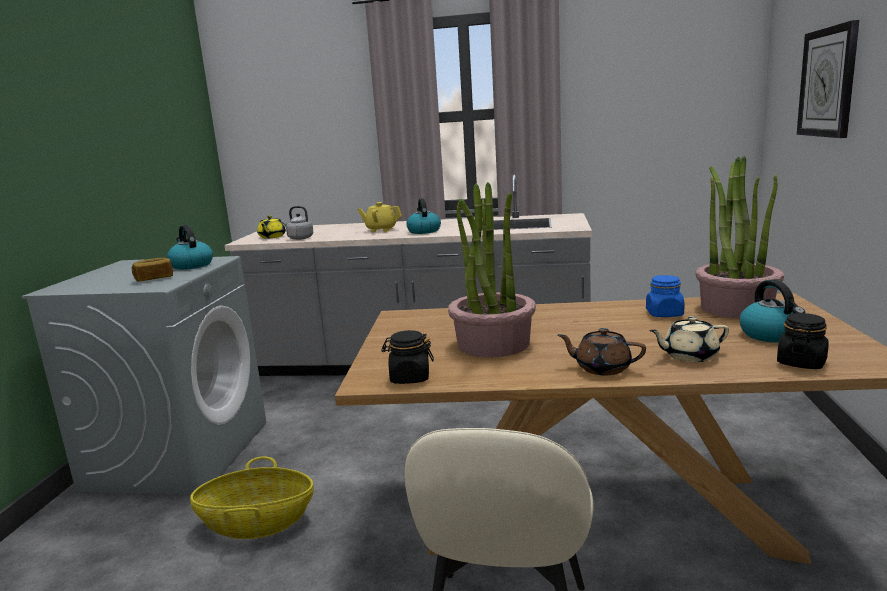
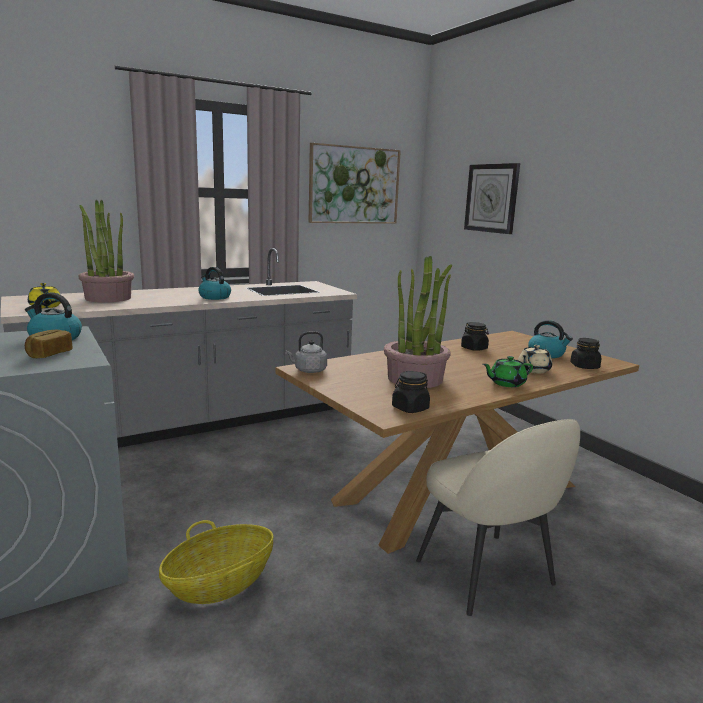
camera: 40 degrees left, 0 degrees up
(299, 238) = (88, 307): grey kettle -> grey kettle (308, 370)
(381, 230) = (165, 297): yellow teapot -> none
(601, 368) = (506, 383): brown teapot -> green teapot
(647, 87) = (354, 185): none -> picture
(664, 314) = (474, 348): blue jar -> black jar
(735, 308) = (502, 341): potted plant -> potted plant (108, 298)

